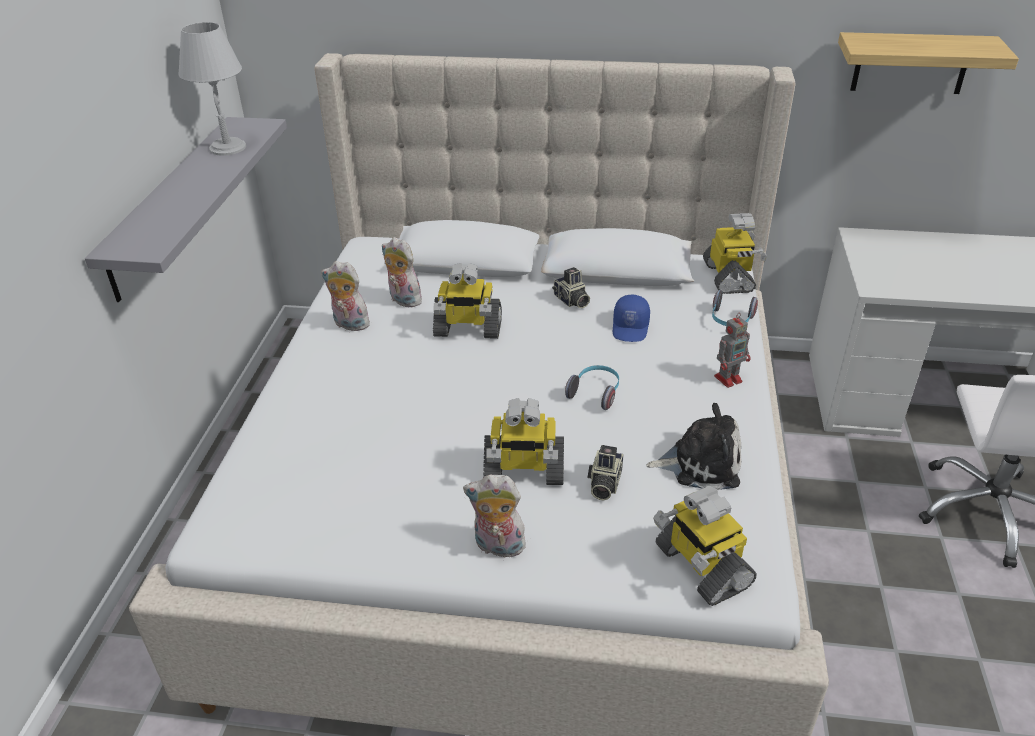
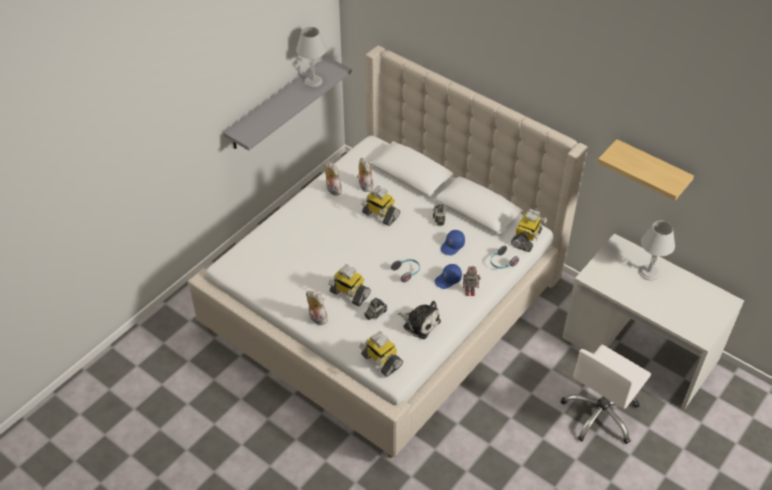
camera: 30 degrees right, 10 degrees up
(676, 376) = (448, 280): none -> blue cap
(701, 566) = (381, 361): toy robot -> toy robot turned 45 degrees counterclockwise
(940, 253) = (649, 272): none -> grey table lamp

